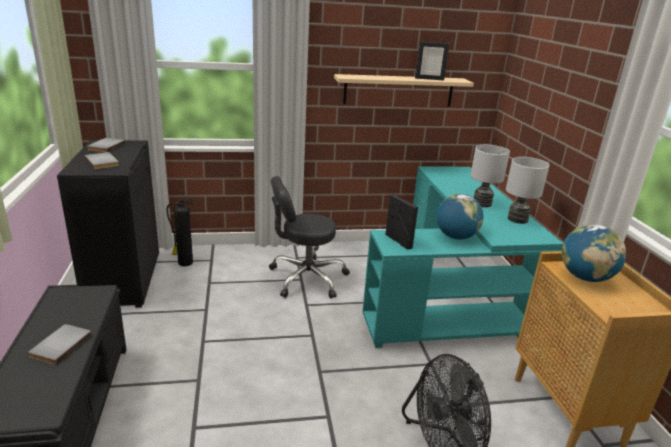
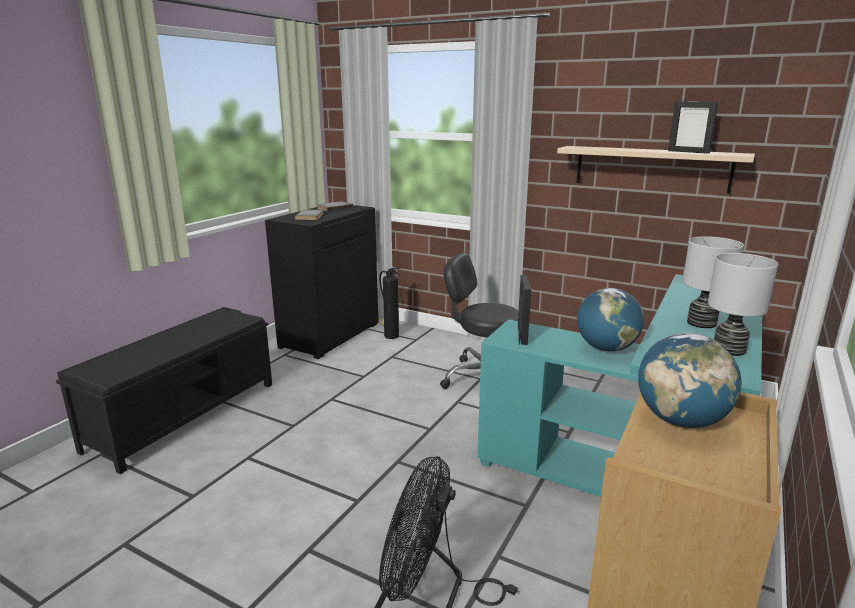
camera: 40 degrees right, 5 degrees down
(59, 345) = (175, 343): grey book -> none

